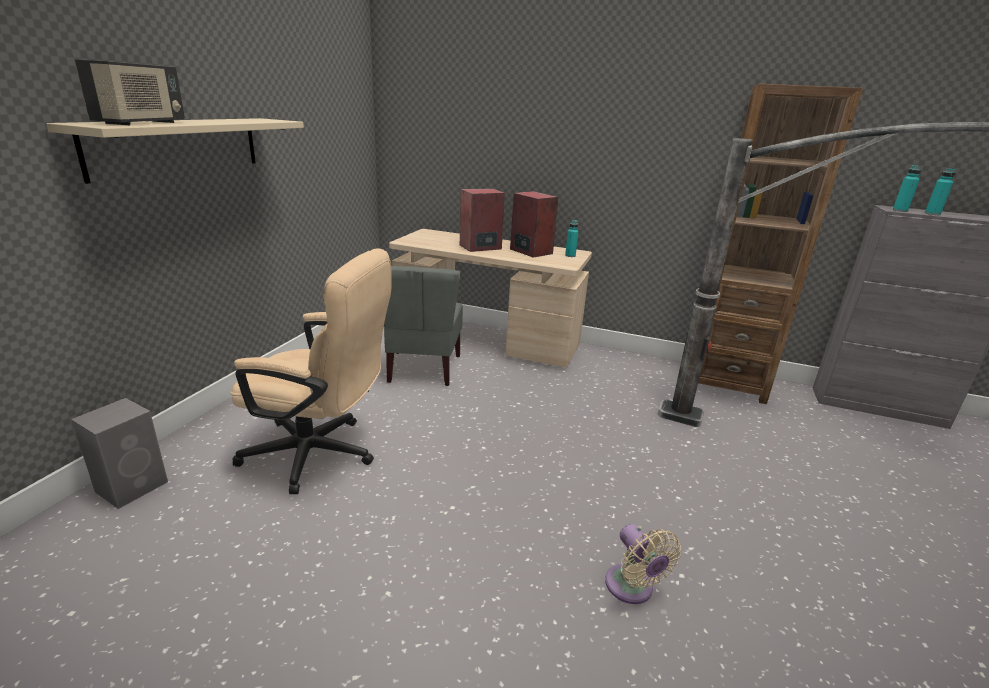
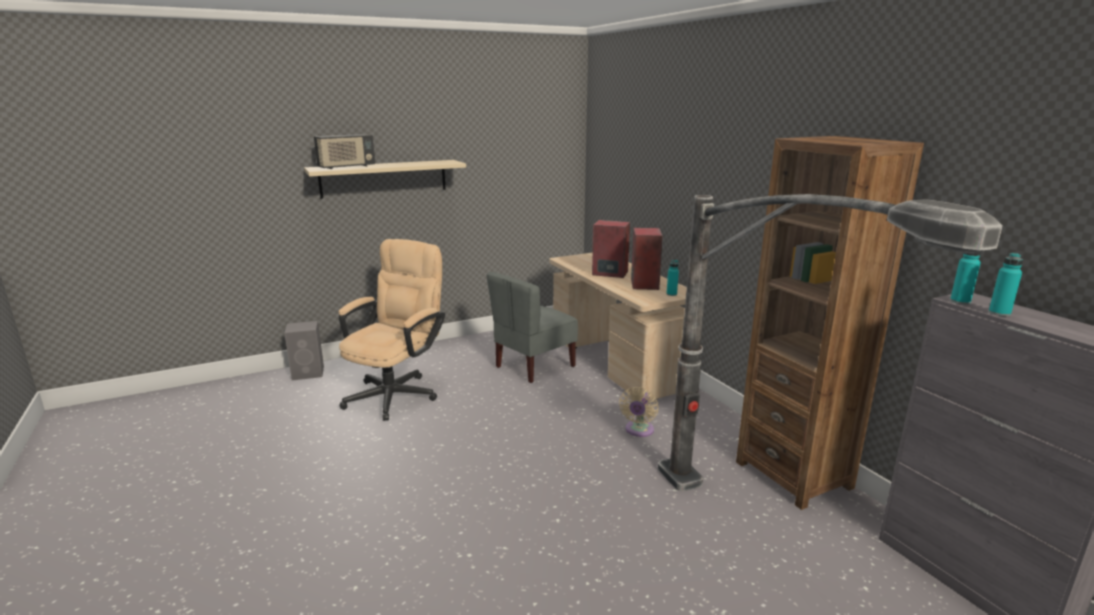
camera: 45 degrees right, 5 degrees down
(321, 455) = (397, 392): beige office chair -> beige office chair turned 120 degrees counterclockwise
(632, 589) = (428, 540): beige fan -> beige fan (638, 431)

